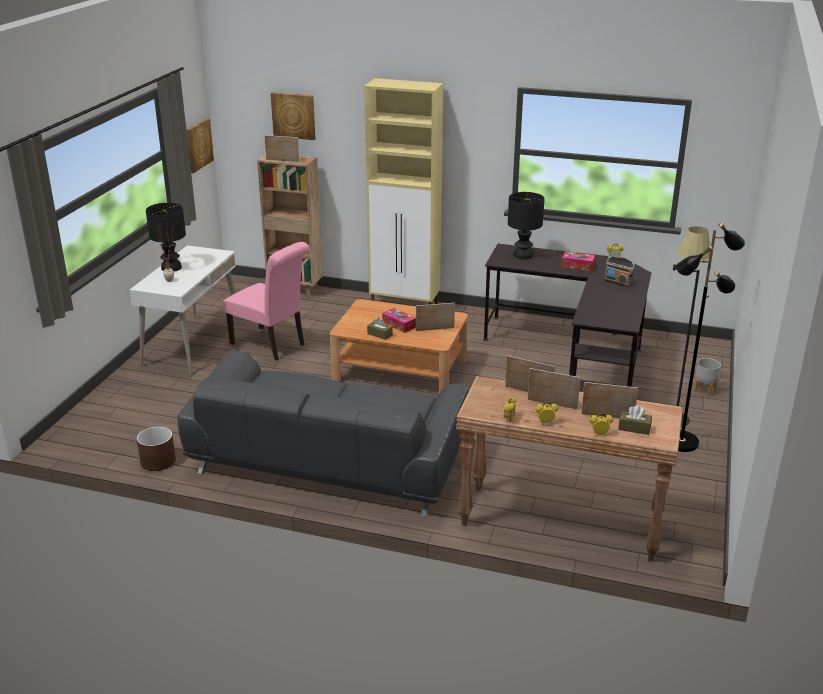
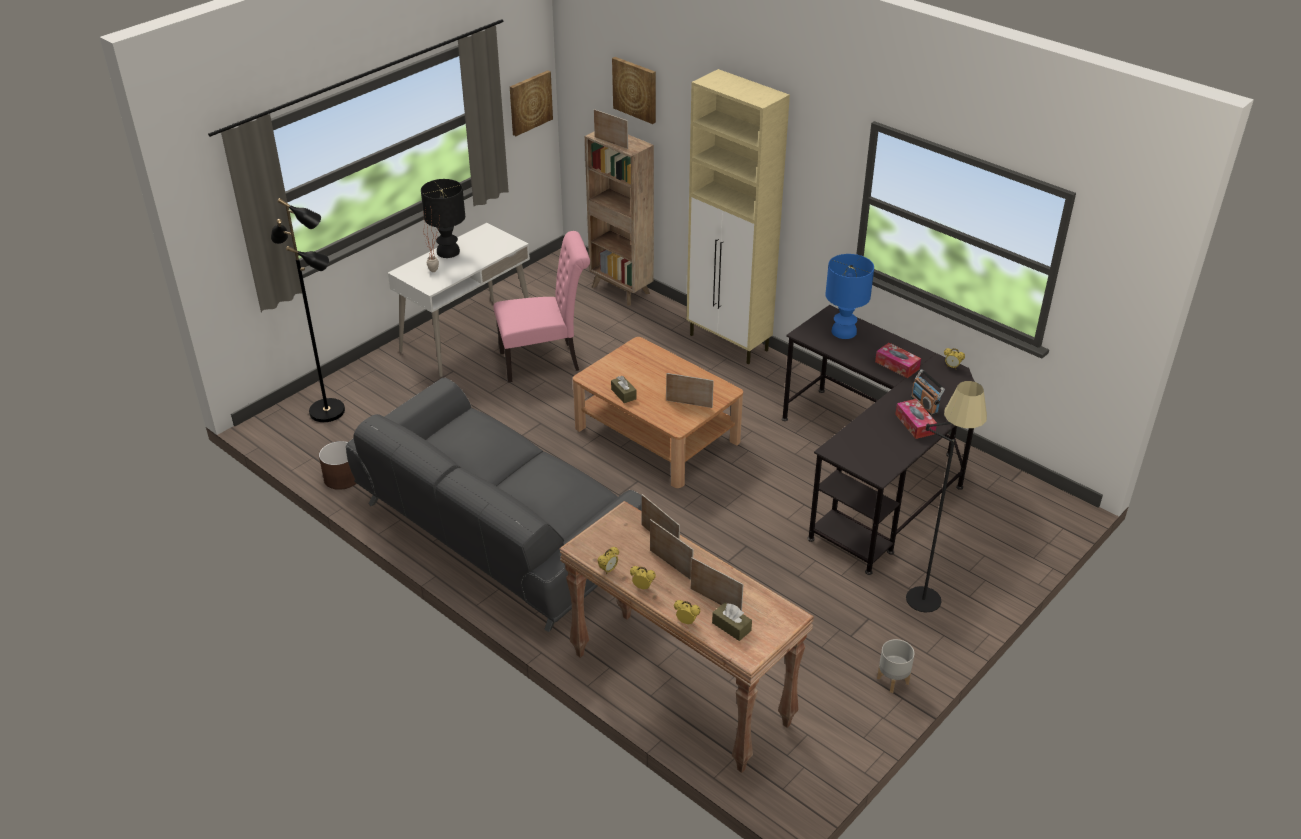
camera: 25 degrees right, 10 degrees up
(271, 345) = (545, 361): pink chair -> pink chair turned 75 degrees counterclockwise
(399, 325) = (654, 386): tissue box -> tissue box (915, 424)
(523, 255) = (844, 332): black table lamp -> blue table lamp
(681, 441) = (904, 632): black floor lamp -> black floor lamp (328, 410)
(705, 390) = (996, 570): grey planter -> grey planter (893, 681)

